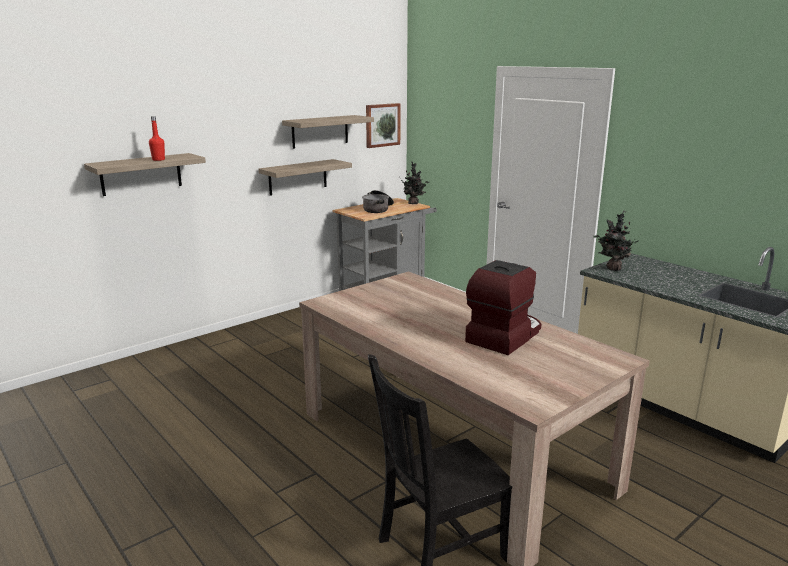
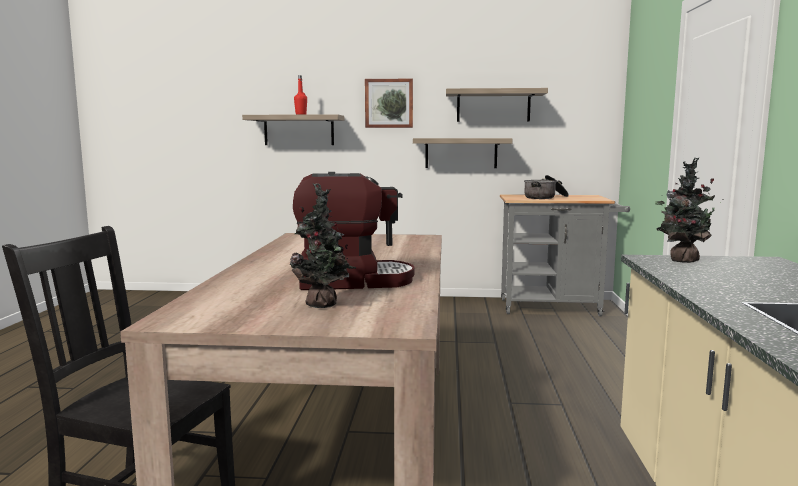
camera: 45 degrees right, 10 degrees down
(382, 125) = (583, 105): picture -> picture (389, 103)
(414, 203) = (601, 198): potted plant -> potted plant (324, 305)

